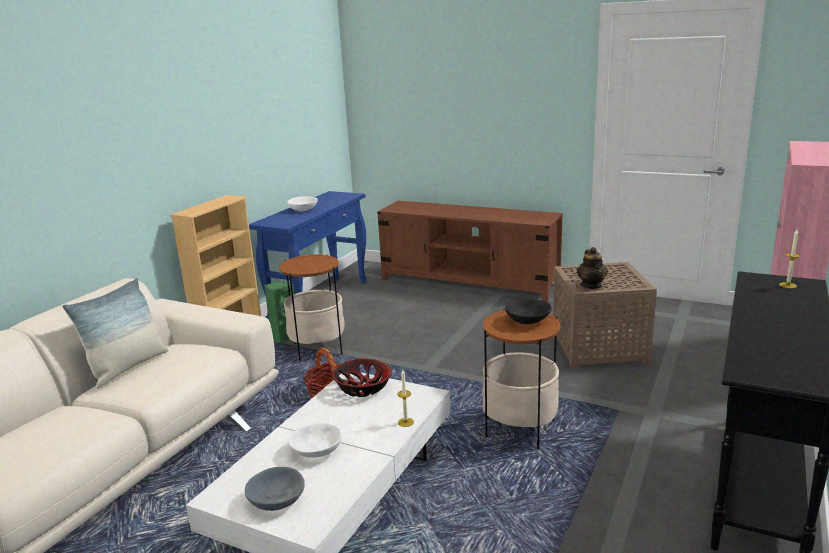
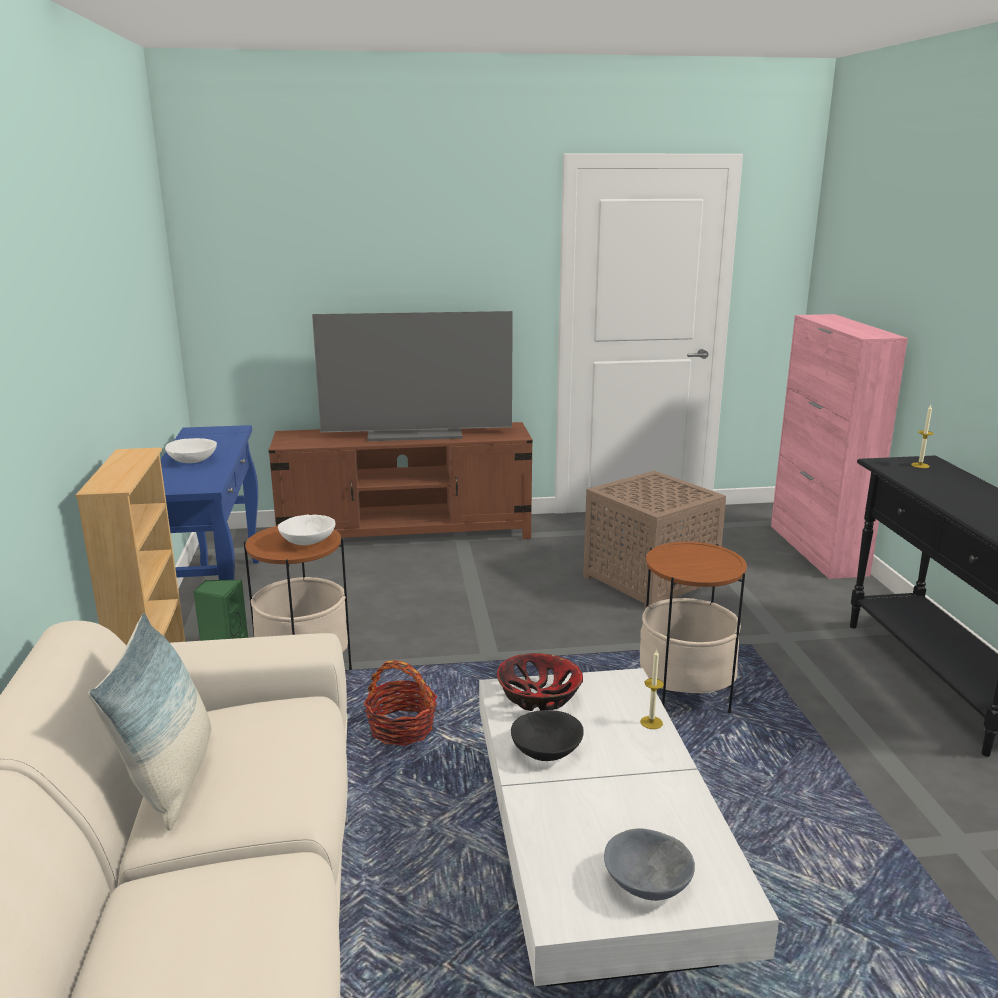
camera: 35 degrees left, 0 degrees up
(316, 451) = (601, 799): white bowl -> white bowl (307, 541)
(477, 212) = (416, 433): none -> television
(527, 321) = (698, 556): black bowl -> black bowl (547, 751)
(591, 285) = (660, 504): teapot -> none

